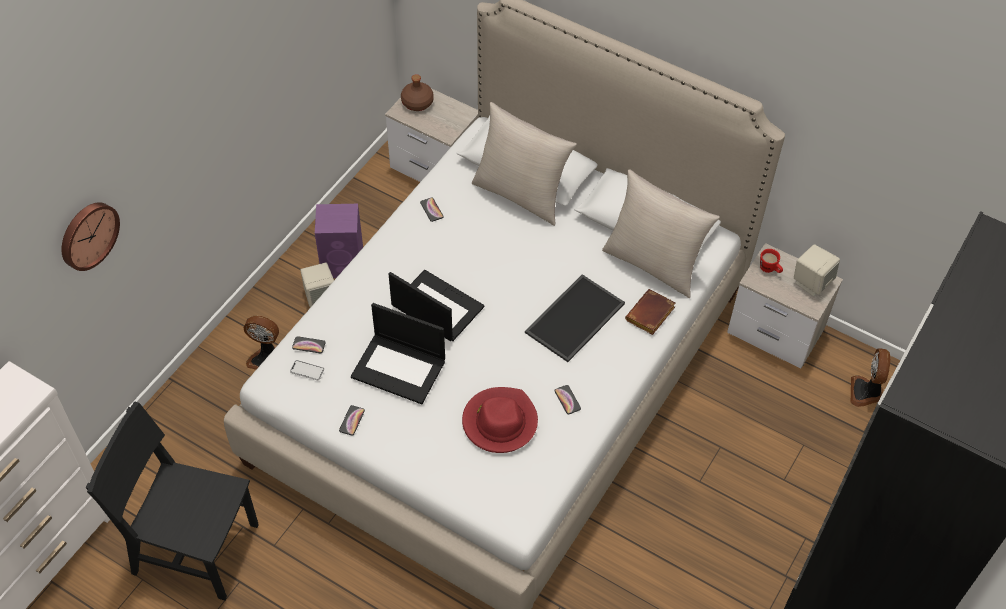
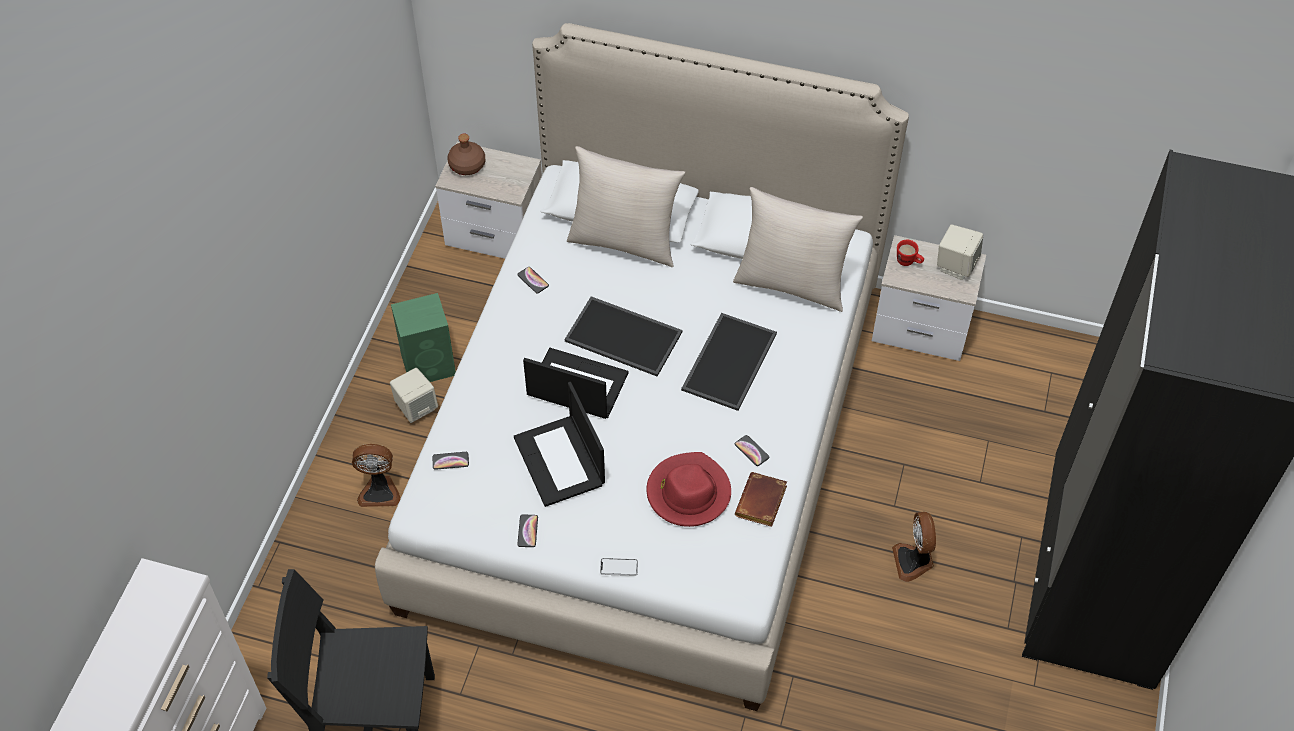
camera: 15 degrees left, 0 degrees up
(87, 234) = (192, 394): wall clock -> none
(307, 370) = (459, 489): phone -> phone (619, 567)
(344, 263) = (430, 364): purple speaker -> green speaker
(400, 368) = (560, 461): laptop -> laptop turned 60 degrees clockwise
(493, 275) = (625, 336): none -> tray
(650, 316) = (808, 340): brown book -> brown book (762, 504)
(866, 392) = (1034, 369): fan -> fan (913, 561)

